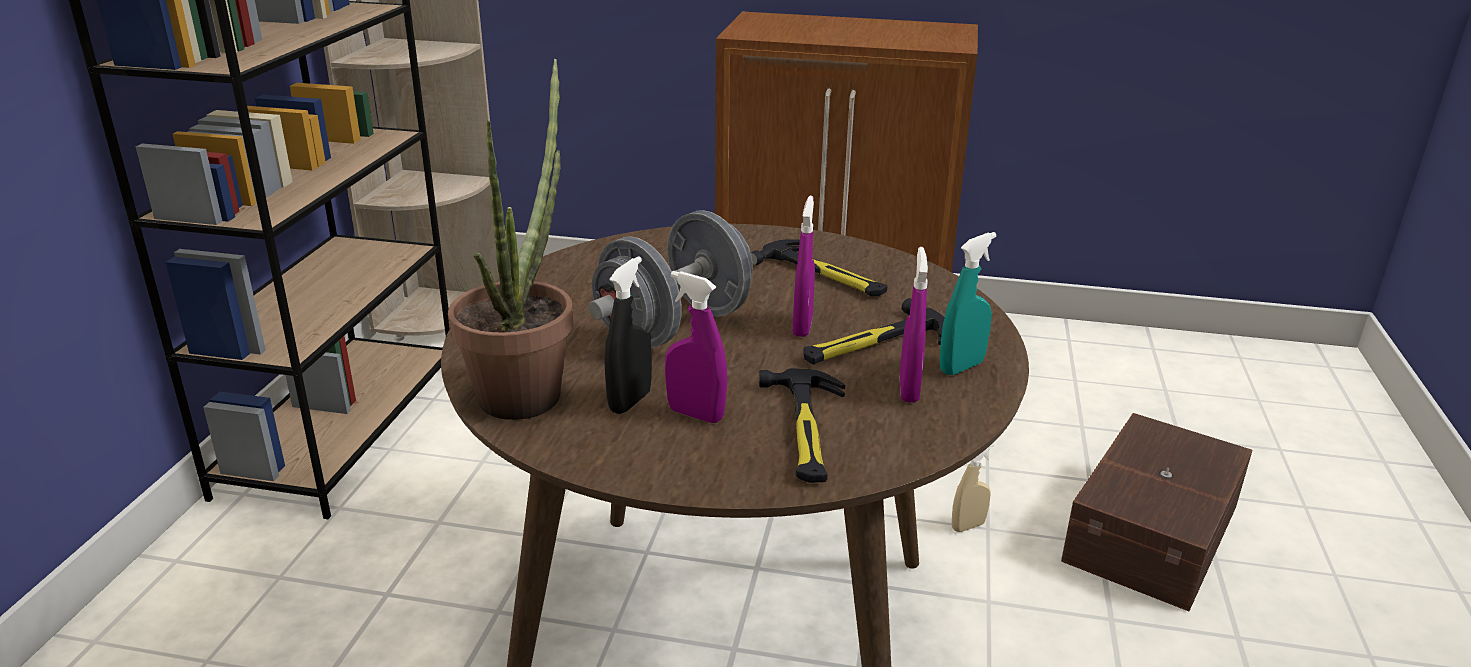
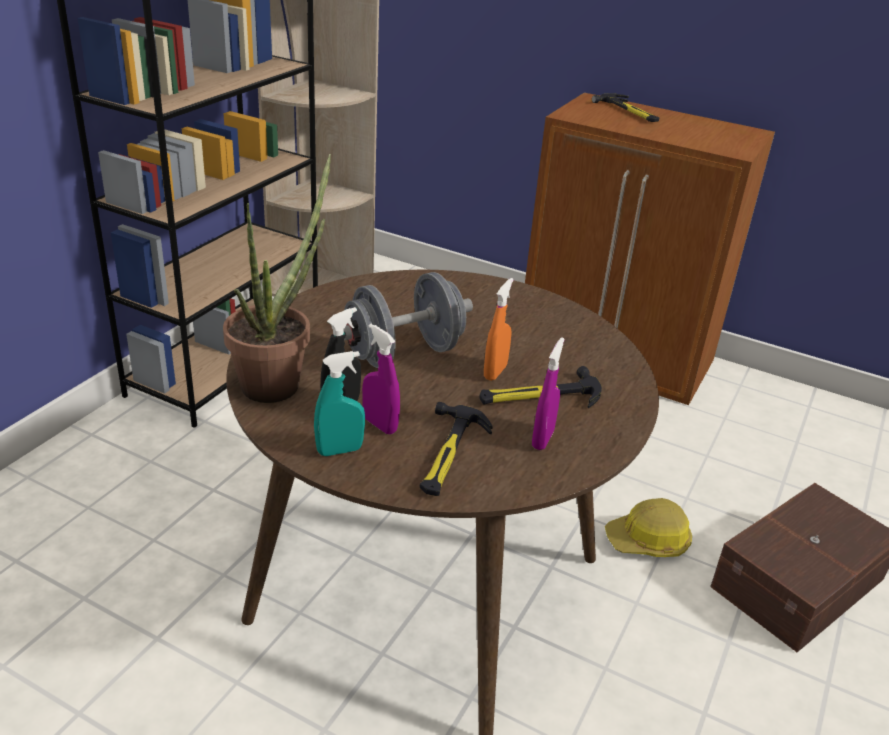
camera: 15 degrees right, 5 degrees up
(802, 327) = (495, 372): purple spray bottle -> orange spray bottle
(823, 275) = (536, 332): hammer -> hammer (629, 111)
(961, 367) = (594, 429): turquoise spray bottle -> turquoise spray bottle (339, 450)
(968, 526) = (648, 541): beige spray bottle -> hard hat

